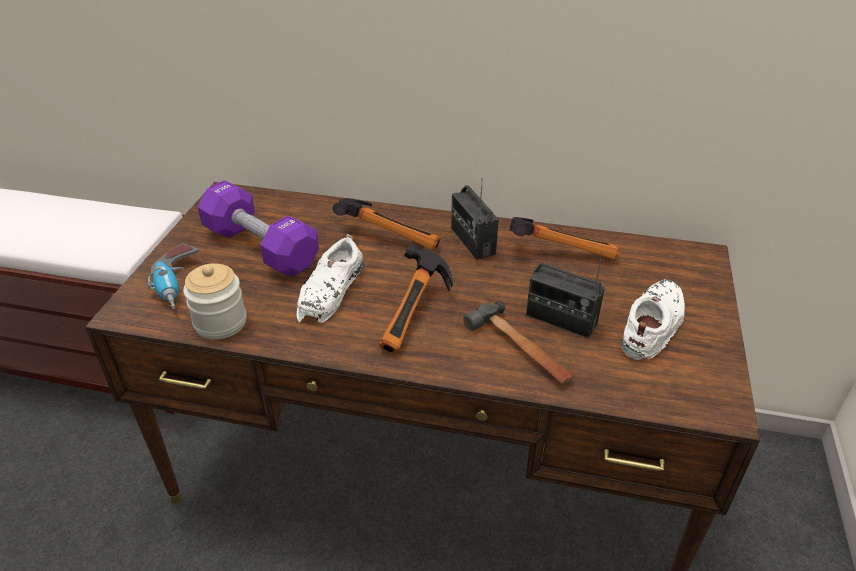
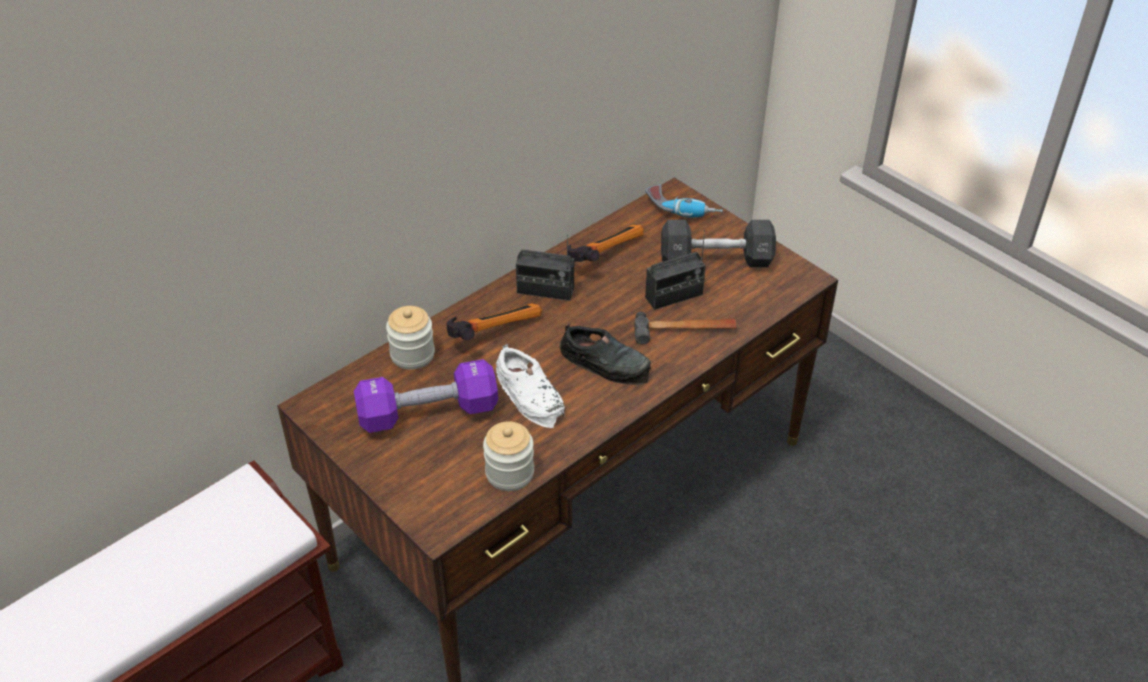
camera: 55 degrees left, 5 degrees up
(179, 285) = (431, 482): power drill -> power drill (682, 209)
(322, 212) = (412, 354): none -> jar
(418, 317) = (606, 362): hammer -> black shoe
(652, 324) = (716, 259): white shoe -> black dumbbell

